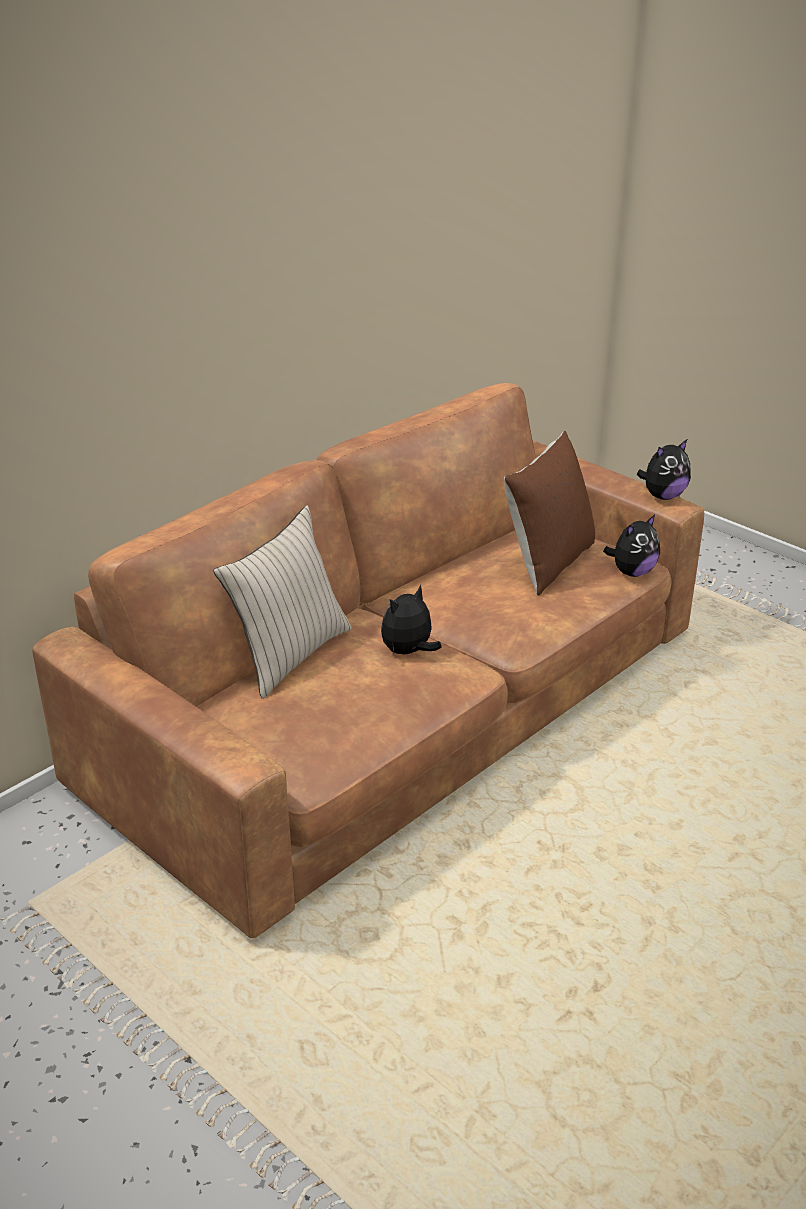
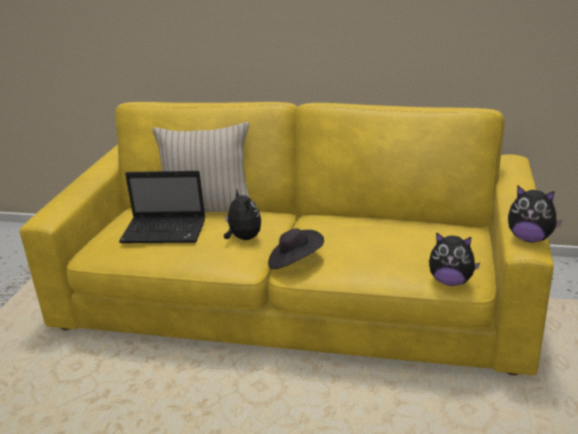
camera: 60 degrees right, 5 degrees down
(332, 697) = (166, 231): none -> laptop
(402, 708) = (293, 295): brown sofa -> yellow sofa
(408, 652) = (243, 238): plush toy -> plush toy turned 45 degrees clockwise
(498, 639) = (295, 262): none -> black hat
(548, 563) = (406, 243): brown pillow -> none

